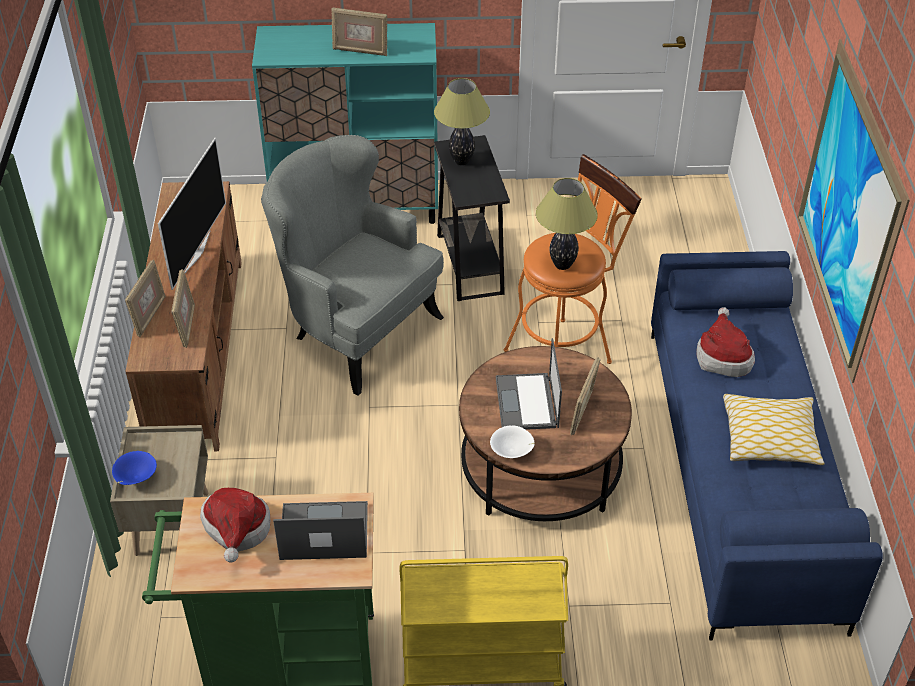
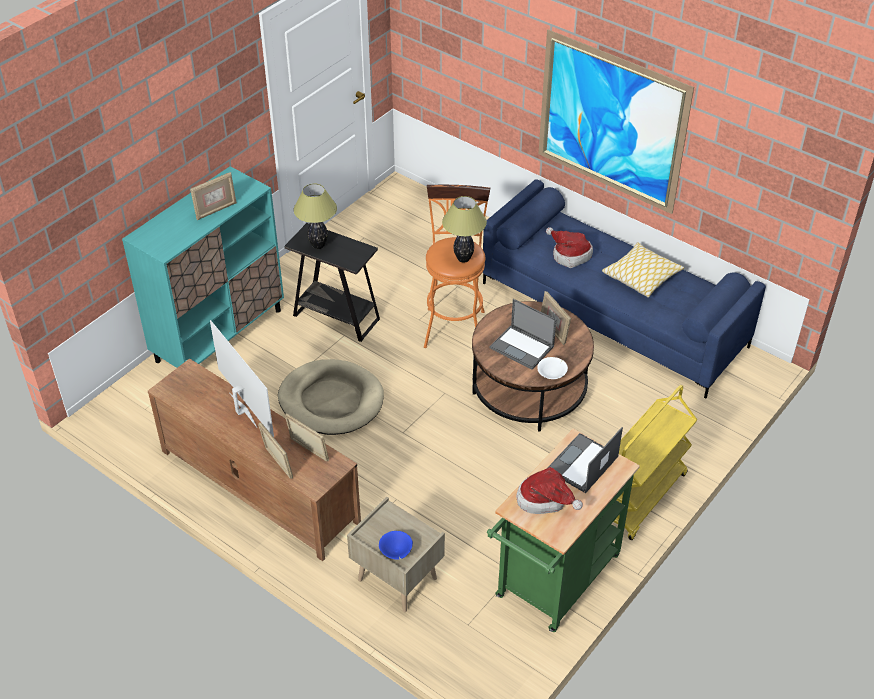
camera: 50 degrees left, 0 degrees up
(356, 330) = (331, 400): grey armchair -> beige dog bed

